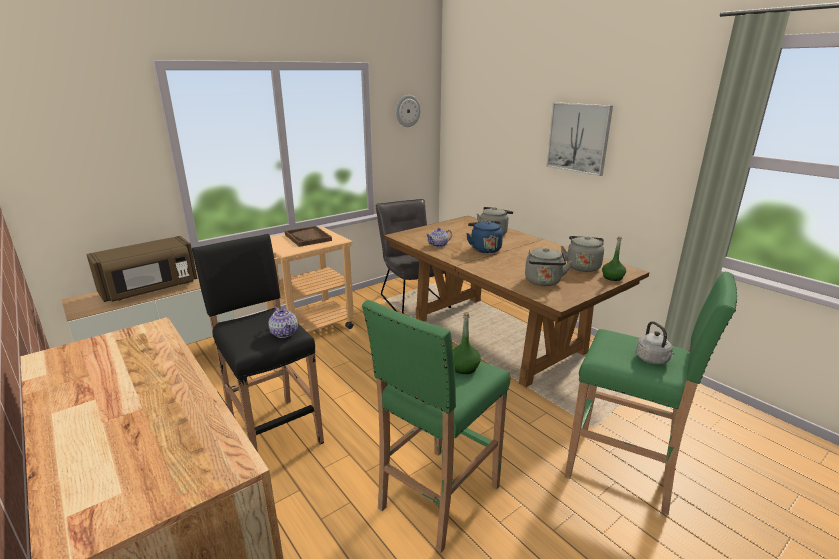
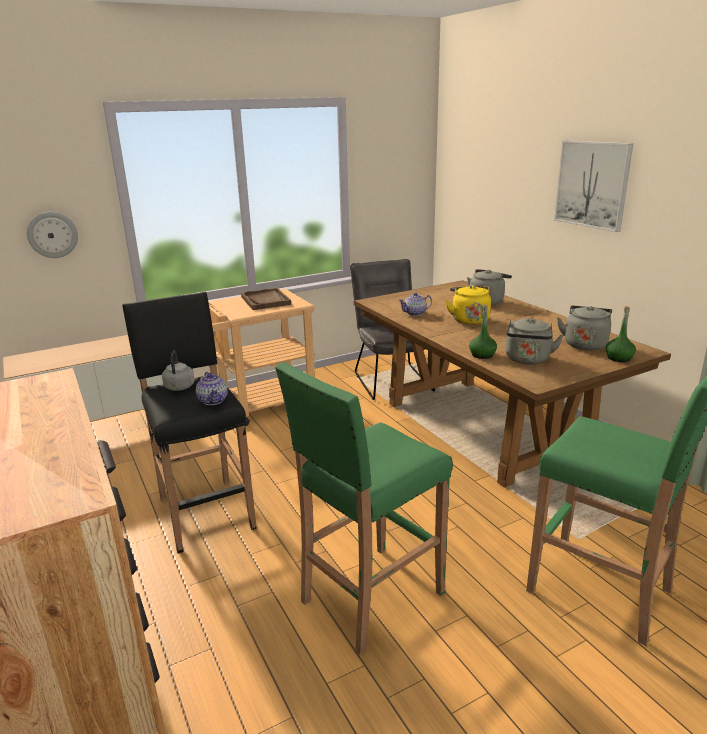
camera: 10 degrees right, 0 degrees up
(150, 289) = (91, 350): brown microwave -> none
(407, 111) = (394, 153): wall clock -> wall clock (52, 235)
(464, 367) = (398, 448): green bottle -> green bottle (482, 355)
(484, 249) = (469, 319): blue kettle -> yellow kettle
(653, 360) = (632, 454): grey kettle -> grey kettle (179, 388)

